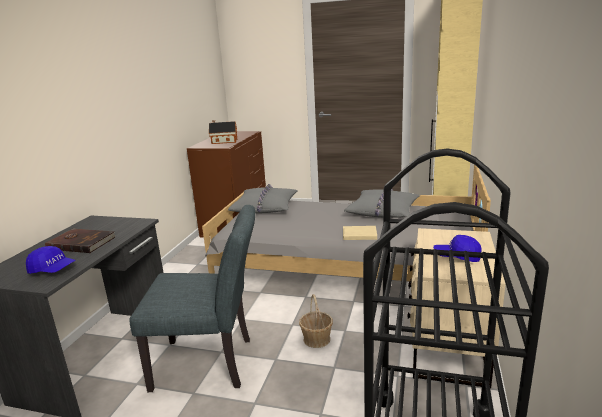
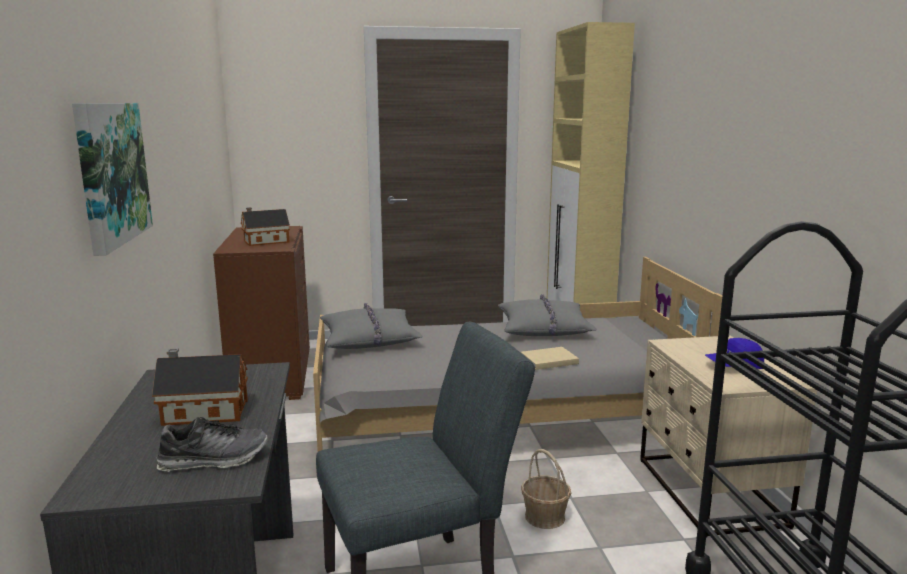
camera: 25 degrees left, 5 degrees down
(53, 270) = (214, 460): blue cap -> shoe
(55, 106) = (110, 173): none -> picture
(82, 242) = (202, 412): brown book -> toy house

